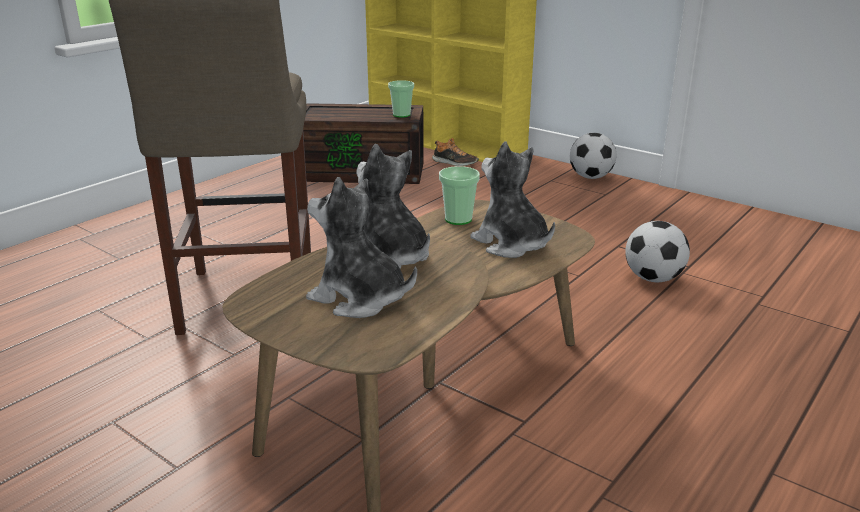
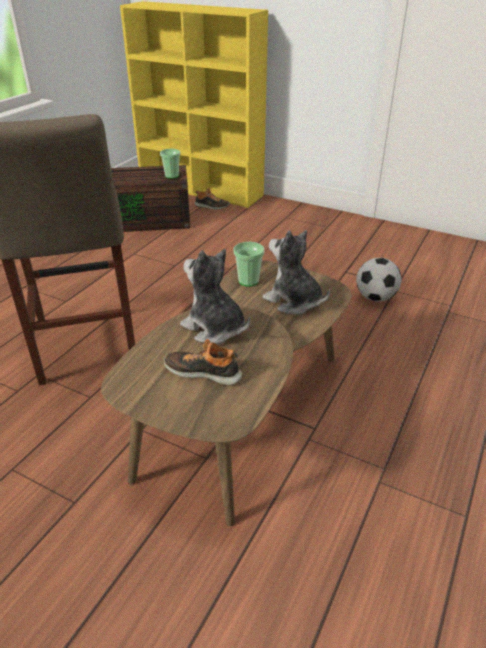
camera: 10 degrees left, 10 degrees up
(359, 298) = (203, 372): plush toy -> shoe
(590, 177) = (313, 212): football -> none

